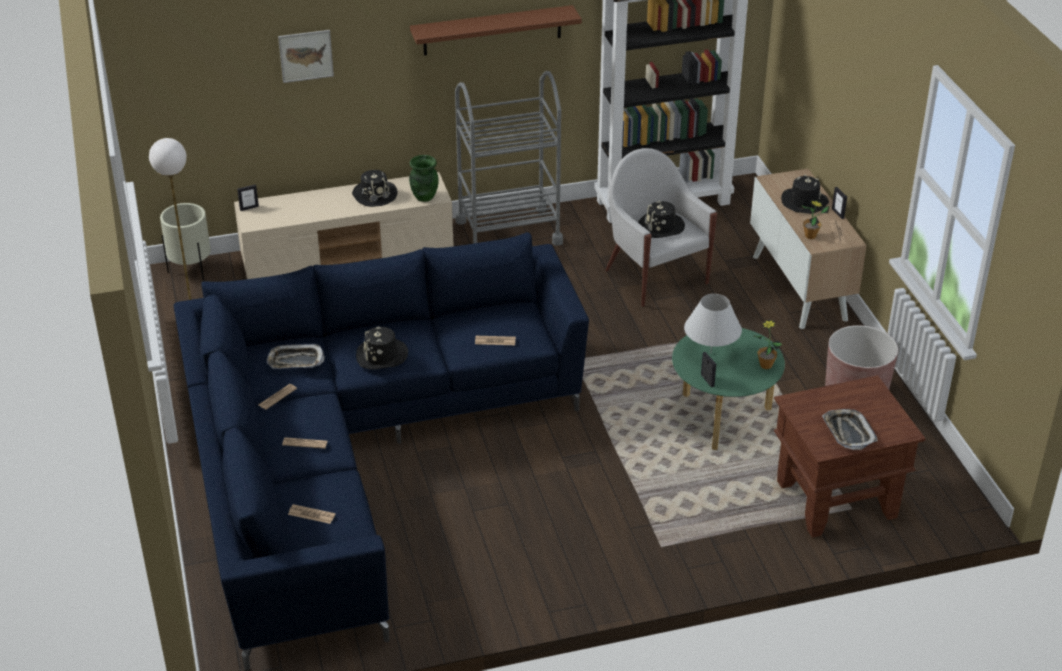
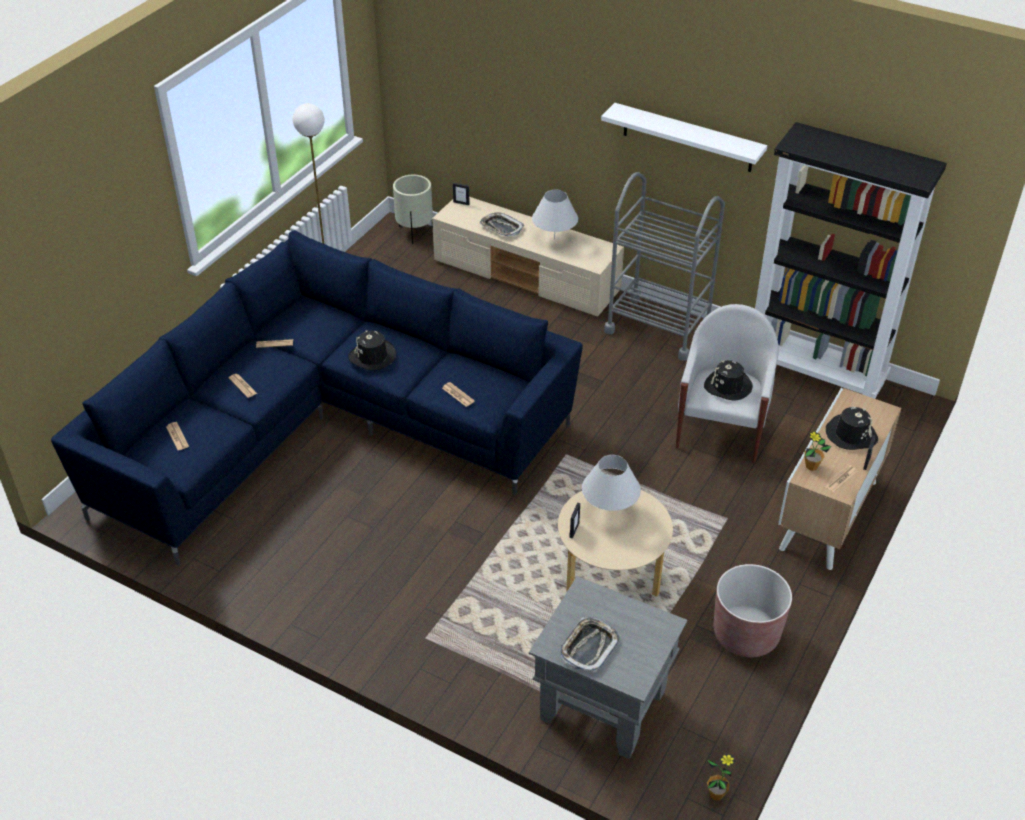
camera: 45 degrees right, 5 degrees up
(295, 361) = (318, 326): tray -> tray (501, 227)
(306, 55) = (526, 93): picture -> none
(374, 195) = (554, 239): black hat -> white table lamp
(424, 197) = (585, 260): green vase -> none
(492, 30) = (687, 138): brown shelf -> white shelf
(722, 417) = (611, 575): green coffee table -> beige coffee table
(766, 365) = (637, 550): potted plant -> potted plant (716, 794)
(835, 499) = (602, 705): brown side table -> grey side table

